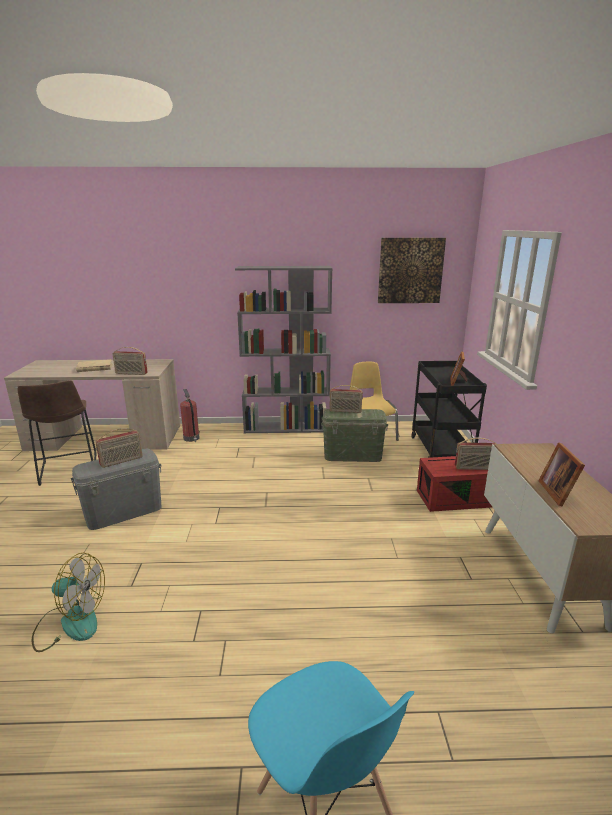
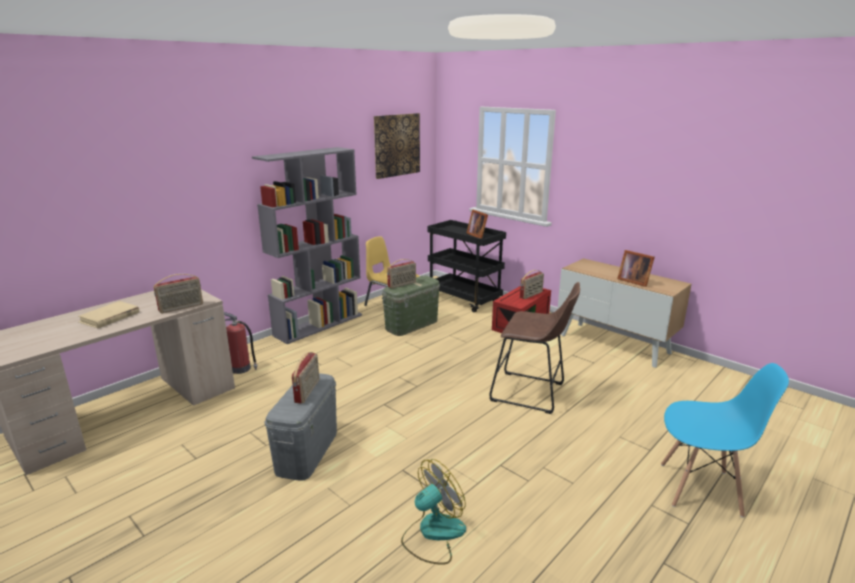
camera: 45 degrees left, 0 degrees up
(68, 470) = (155, 457): brown stool -> brown stool (532, 393)

